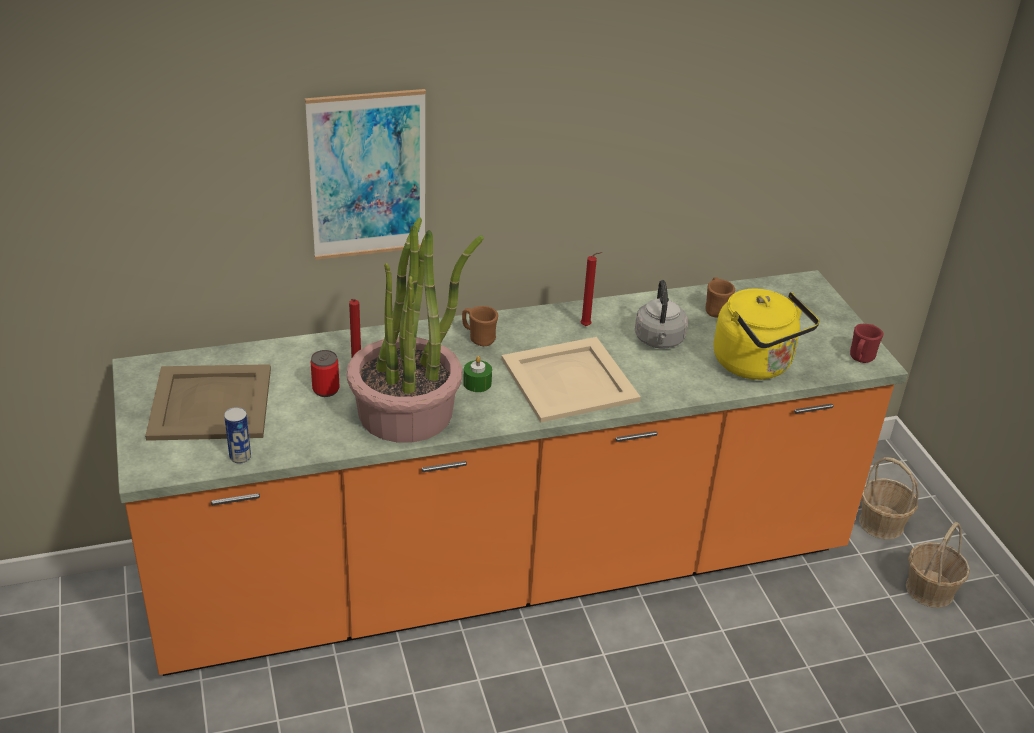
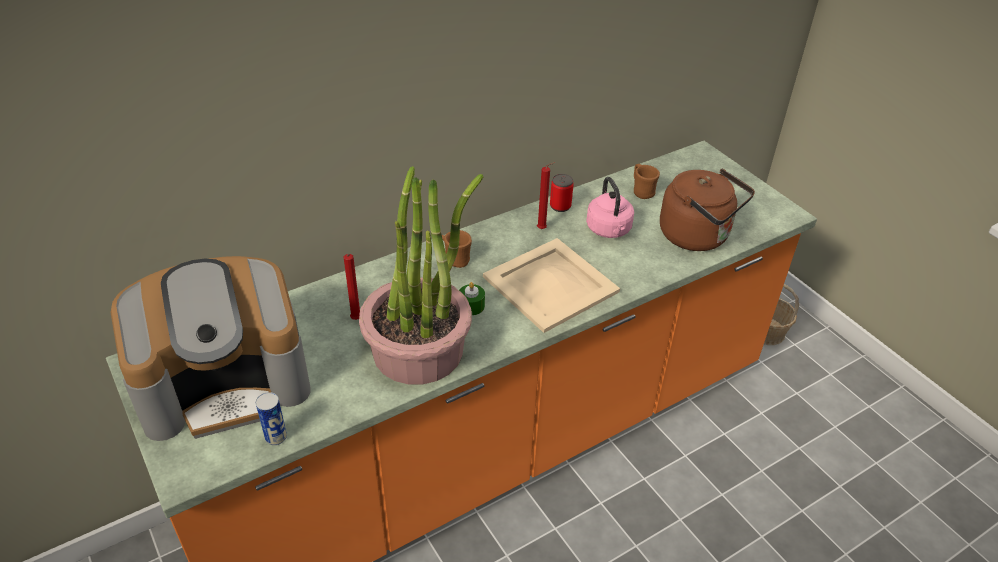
camera: 15 degrees left, 5 degrees up
(212, 402) = (226, 383): beige tray -> coffee machine
(326, 389) = (333, 343): can -> can (560, 206)
(367, 175) = (332, 129): picture -> none
(659, 341) = (609, 230): grey kettle -> pink kettle
(756, 365) = (698, 236): yellow kettle -> brown kettle
(860, 358) = (775, 213): red mug -> none
(929, 590) = (822, 380): basket -> none

